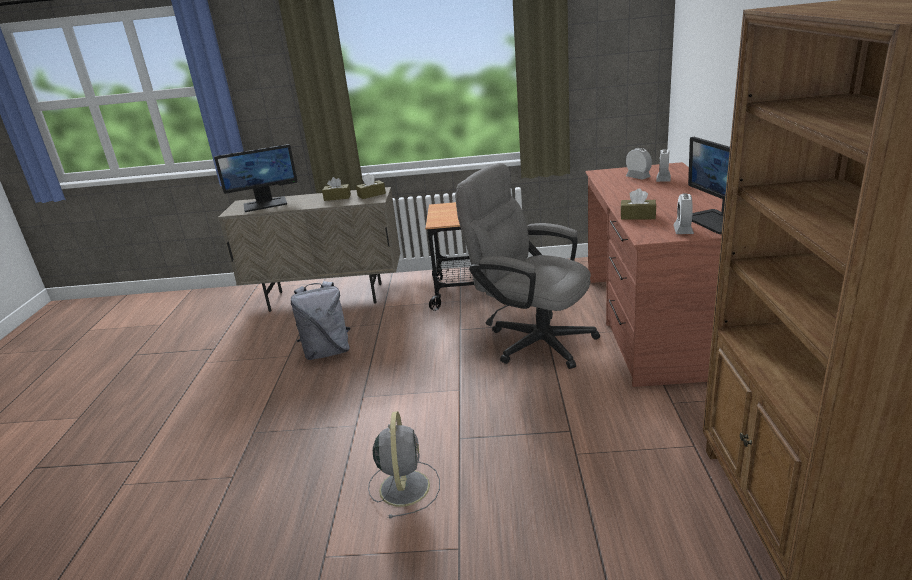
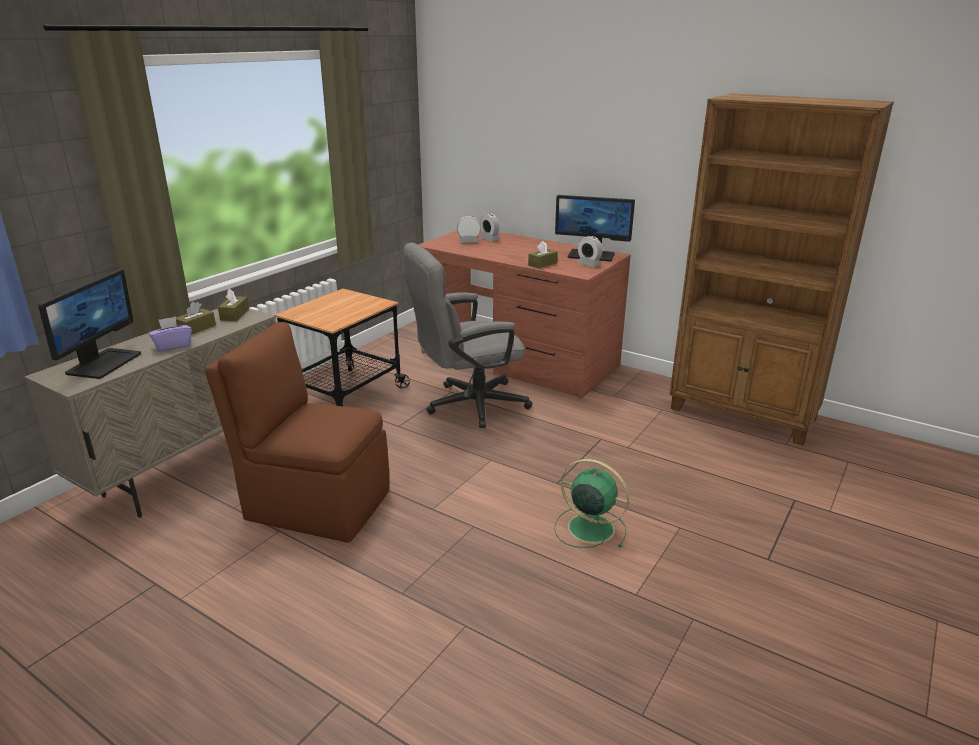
camera: 60 degrees left, 0 degrees up
(305, 204) = (173, 346): none -> purple tissue box
(327, 352) = (315, 504): grey backpack -> brown chair
(404, 486) = (588, 528): grey fan -> green fan

